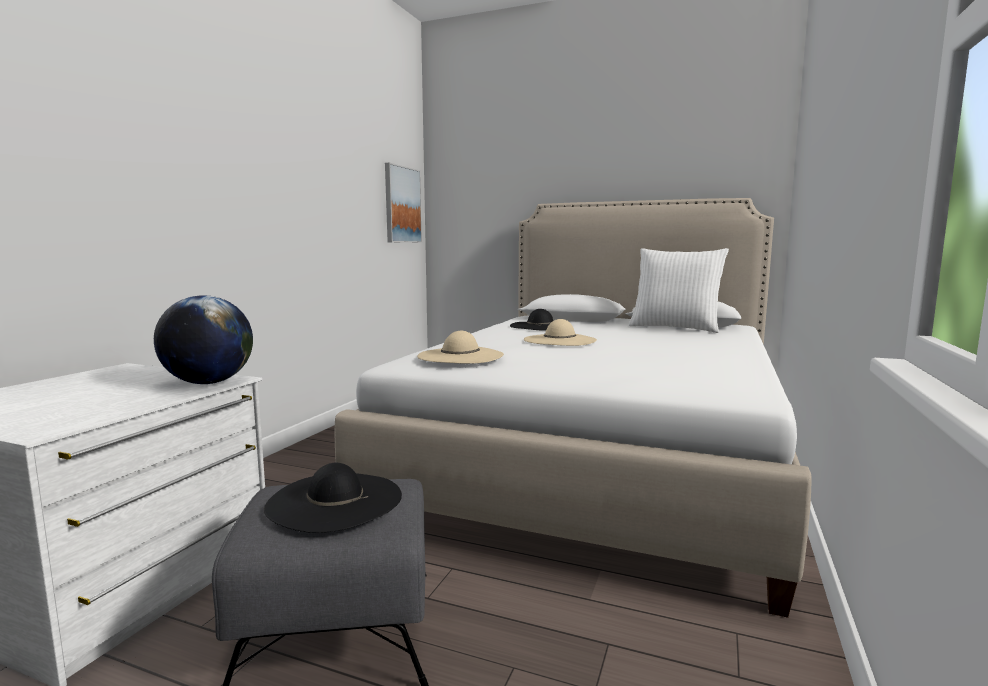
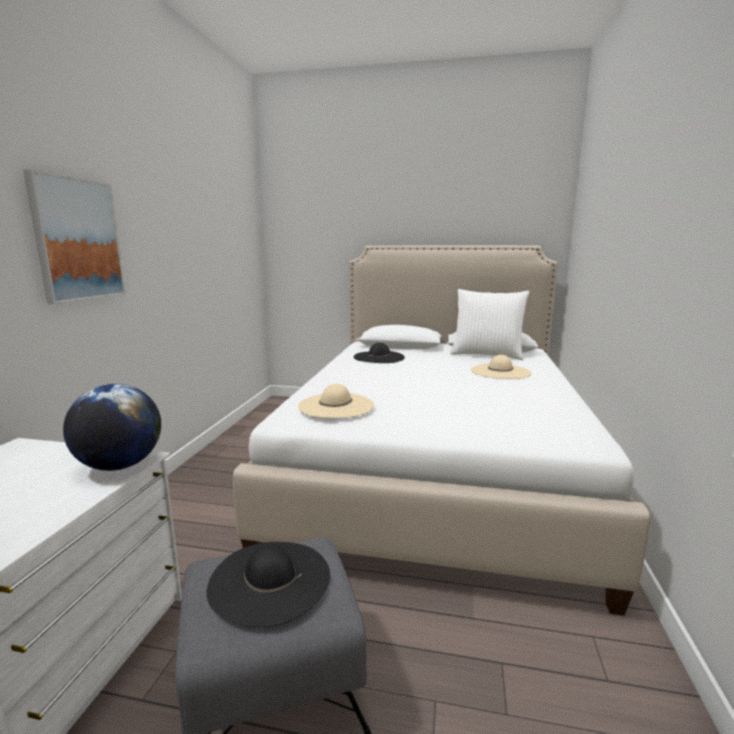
camera: 10 degrees left, 5 degrees up
(402, 205) = (245, 246): picture -> picture (77, 240)
(560, 340) = (406, 377): beige hat -> beige hat (500, 371)

